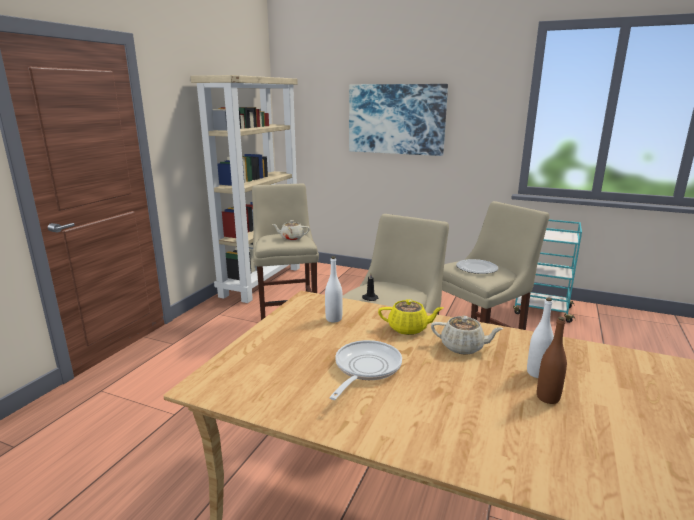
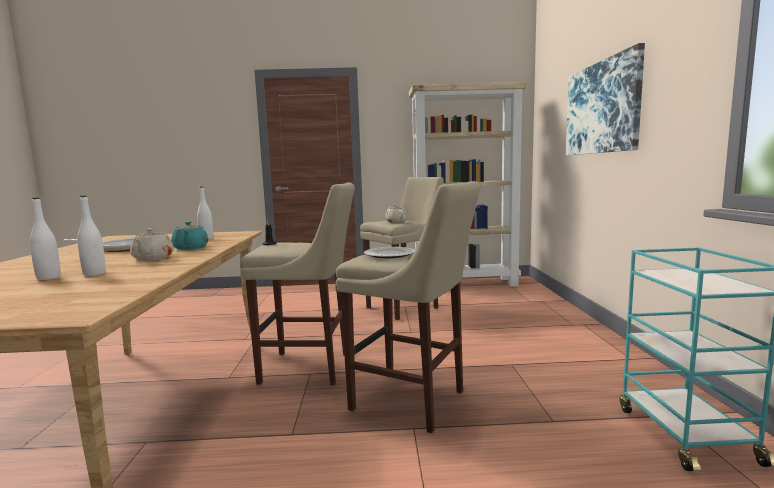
camera: 65 degrees right, 10 degrees down
(408, 328) = (190, 248): yellow teapot -> turquoise teapot
(548, 398) = (48, 277): brown bottle -> white bottle

